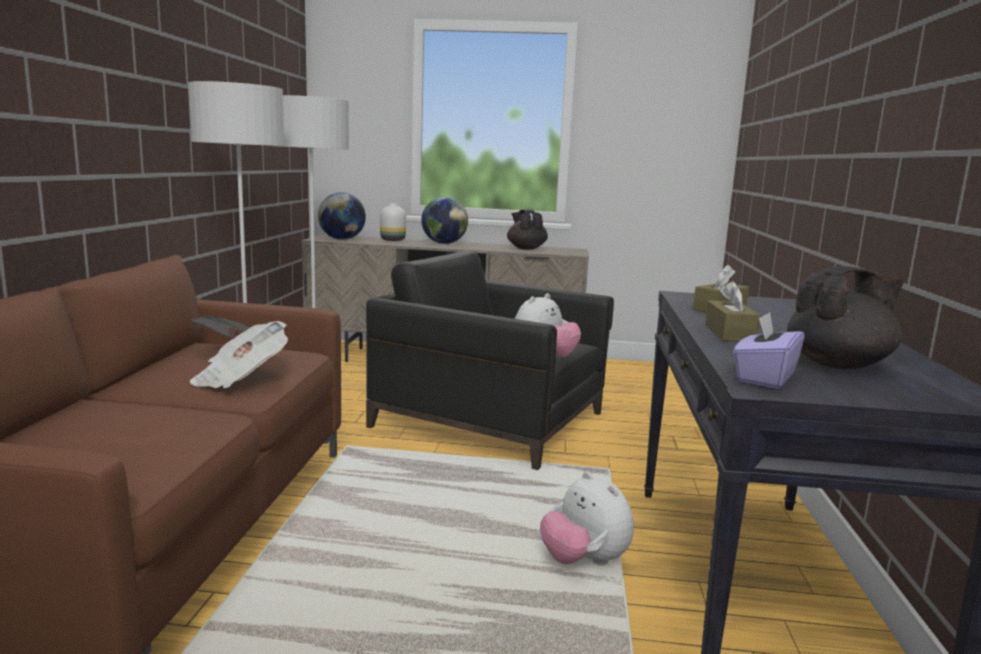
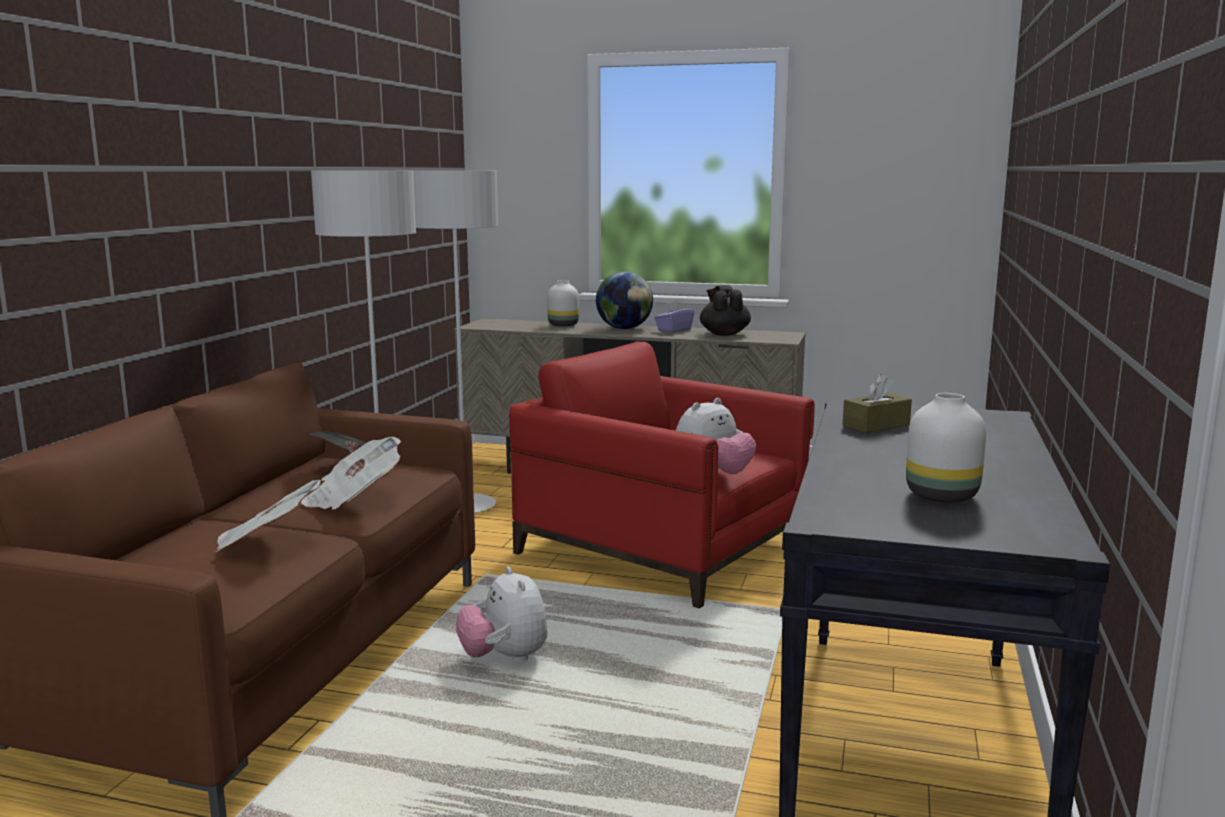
camera: 10 degrees right, 0 degrees up
(162, 421) = (267, 543): none -> newspaper
(342, 239) = (502, 326): globe -> none
(490, 420) = (662, 548): black armchair -> red armchair
(584, 561) = (718, 710): plush toy -> plush toy (504, 658)
(729, 333) = (855, 457): brown tissue box -> none
(764, 378) = (839, 511): purple tissue box -> purple tissue box (674, 330)
(838, 364) = (943, 496): black teapot -> white vase

